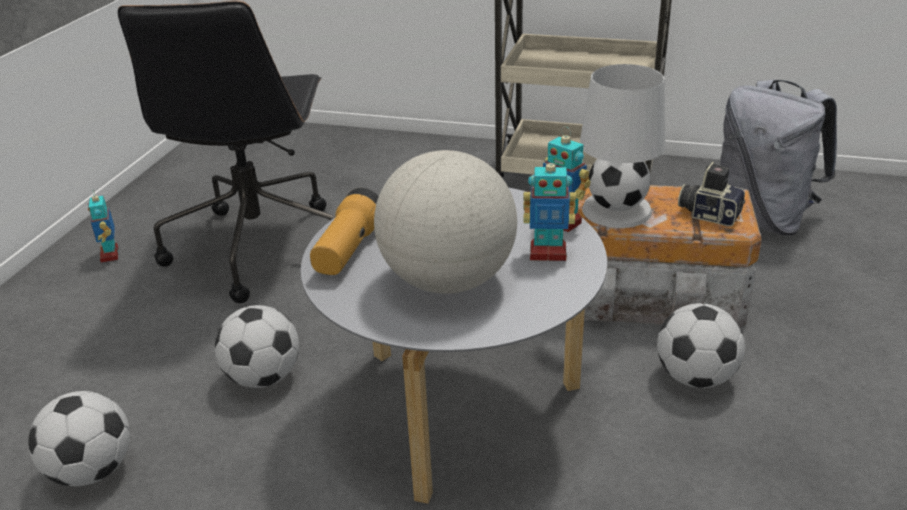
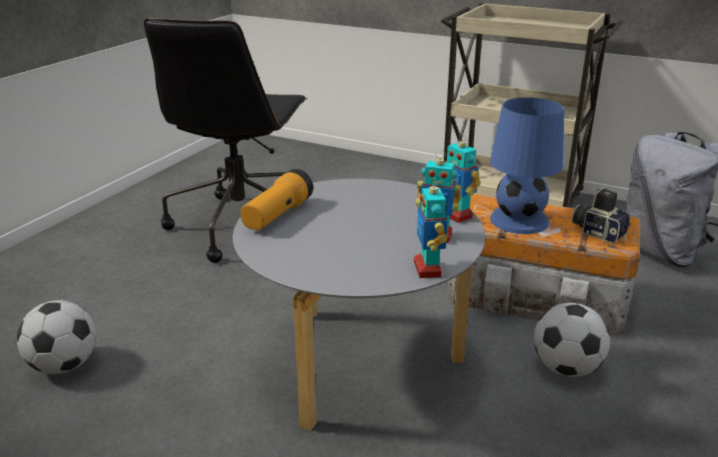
camera: 10 degrees right, 5 degrees down
(110, 255) = (131, 217): toy robot -> toy robot (428, 269)
(263, 377) = (213, 318): football -> none
(448, 281) = (346, 245): globe -> none
(616, 210) = (519, 220): white table lamp -> blue table lamp

